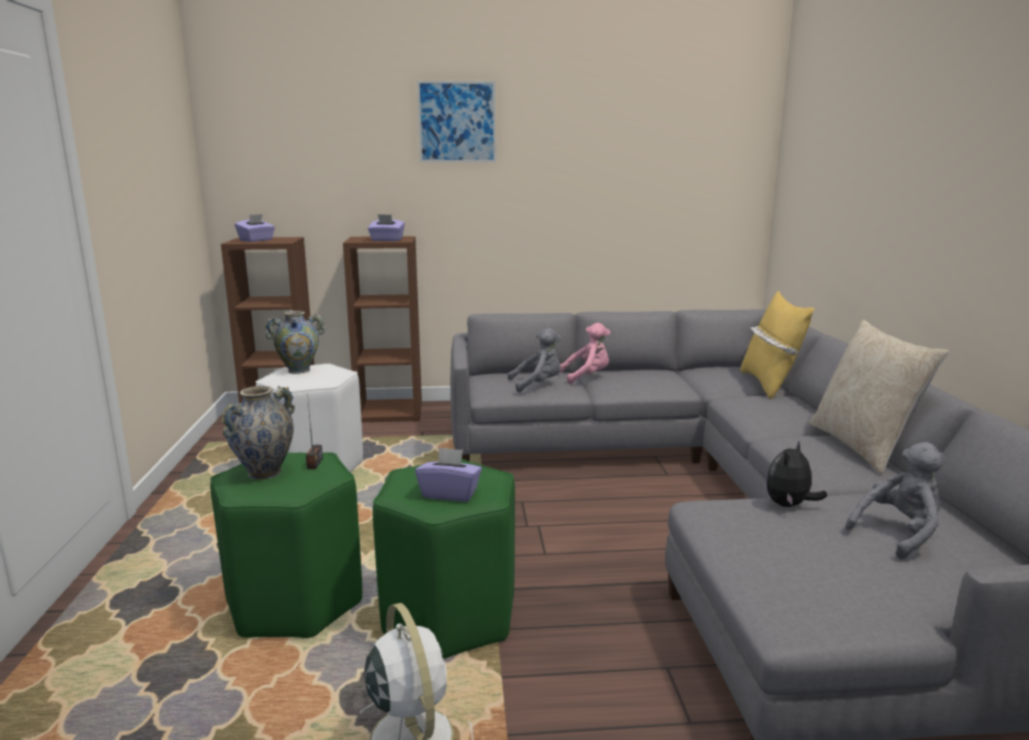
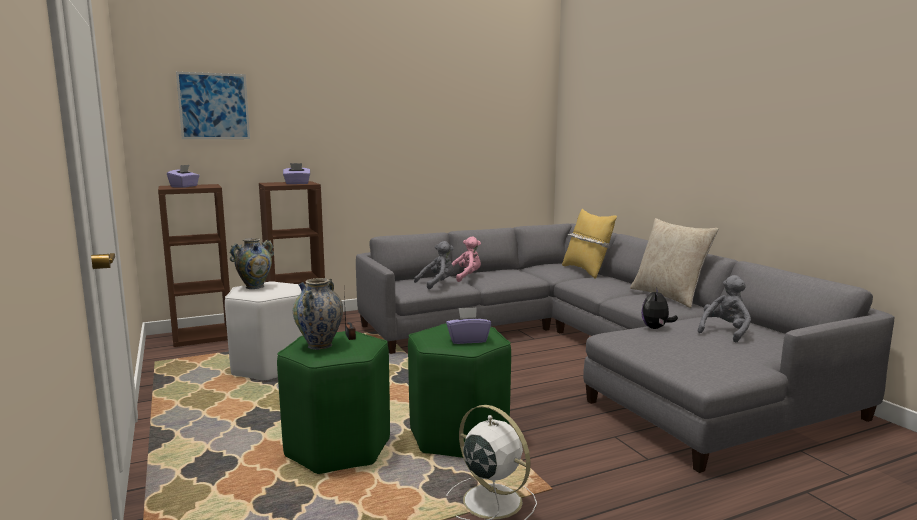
camera: 20 degrees left, 5 degrees down
(457, 122) = (341, 93): picture -> picture (214, 106)

